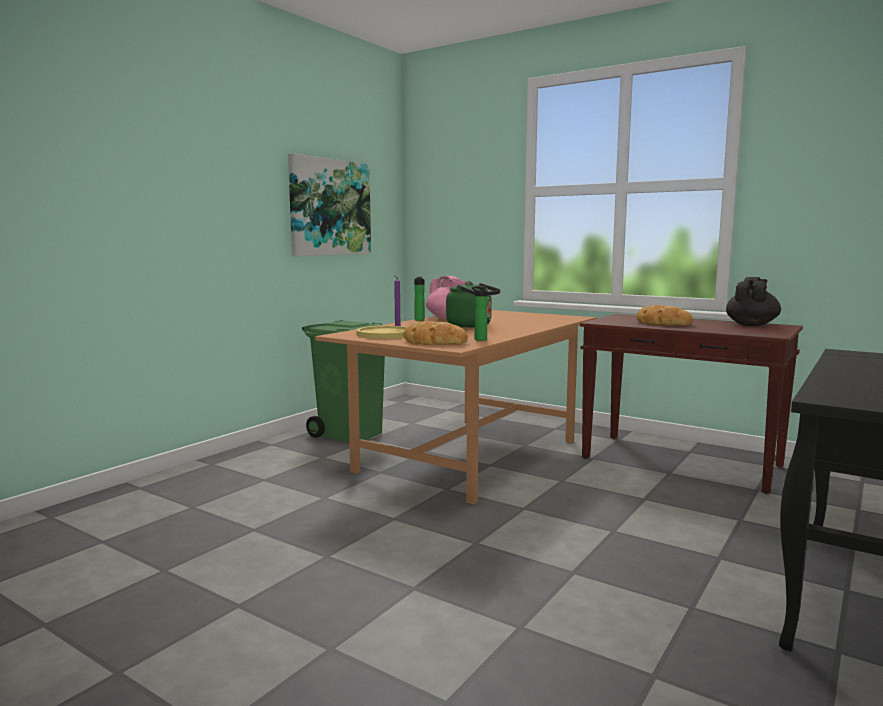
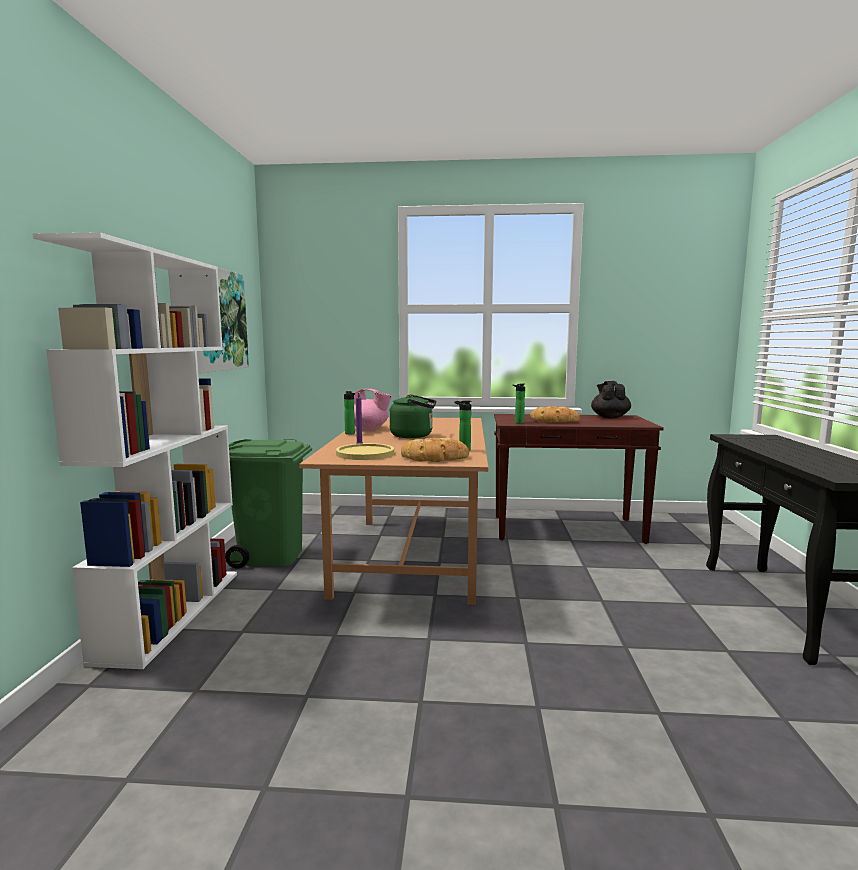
camera: 30 degrees left, 0 degrees up
(235, 457) = (172, 612): none -> white bookcase
(610, 322) = (518, 423): none -> bottle

